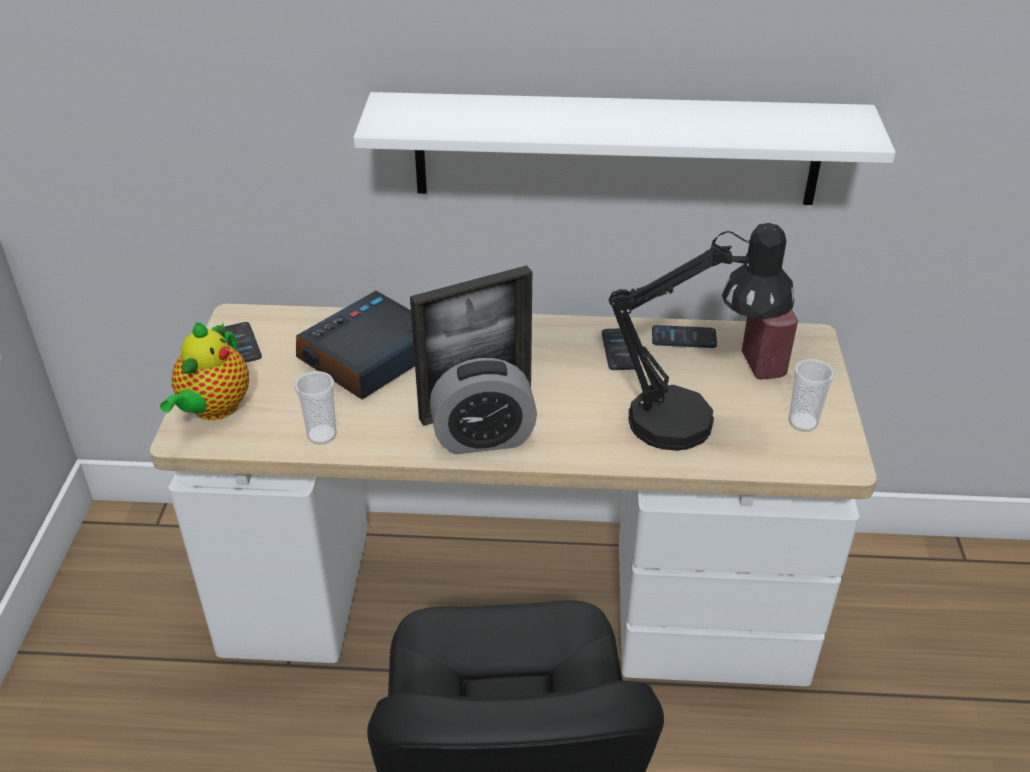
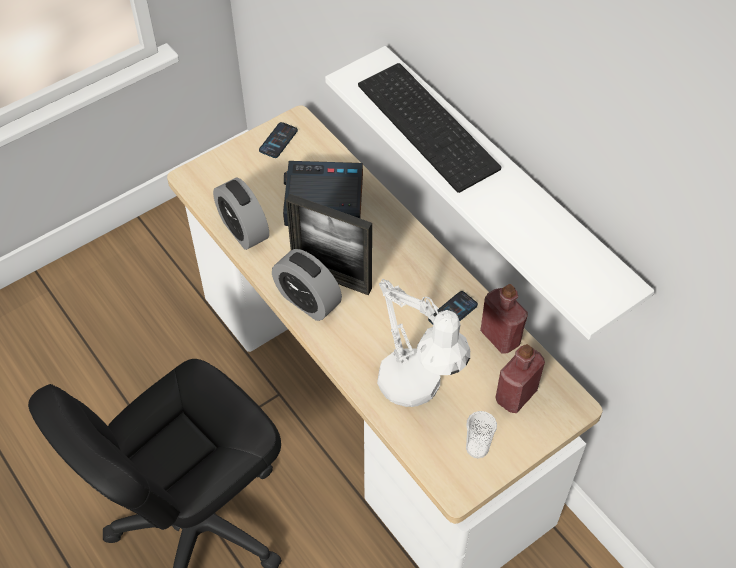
camera: 50 degrees right, 15 degrees up
(213, 409) = (219, 172): teapot -> none
(322, 435) = (243, 230): cup -> alarm clock
(520, 114) = (431, 126): none -> keyboard
(684, 338) = (500, 337): phone -> red bottle
(689, 423) = (417, 390): black table lamp -> white table lamp

